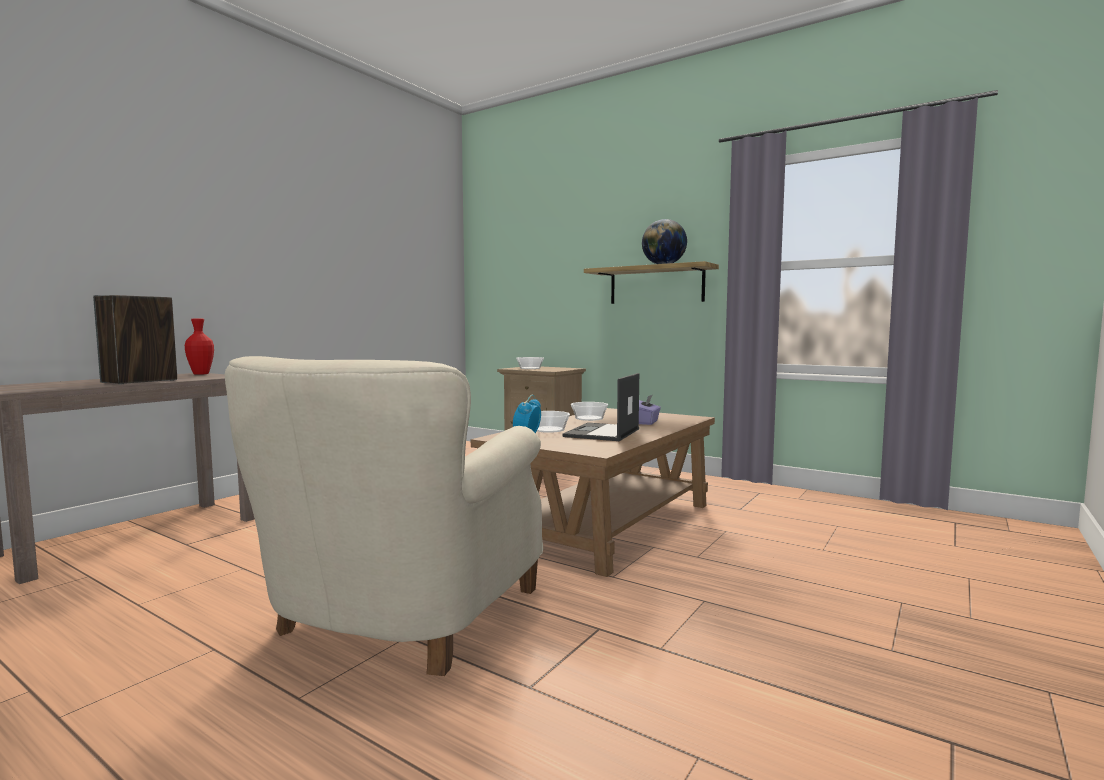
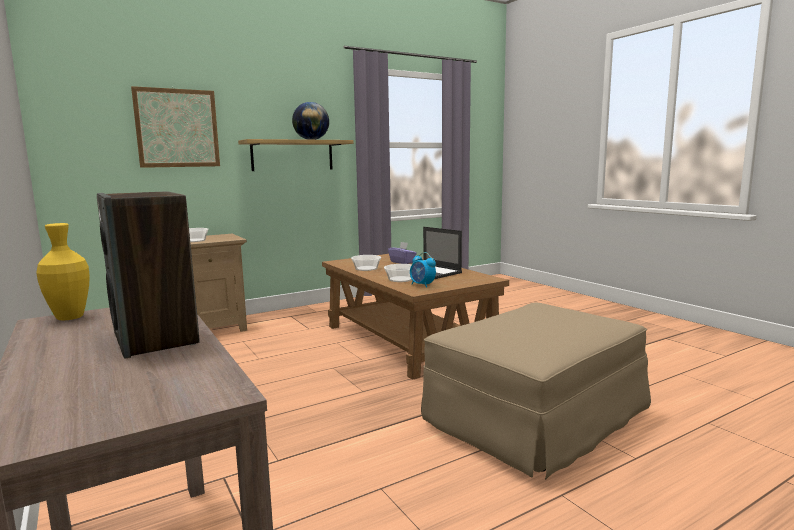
camera: 65 degrees left, 5 degrees up
(201, 374) = (70, 317): red vase -> yellow vase
(403, 619) = (535, 418): beige armchair -> beige ottoman
(552, 262) = (177, 127): none -> picture

